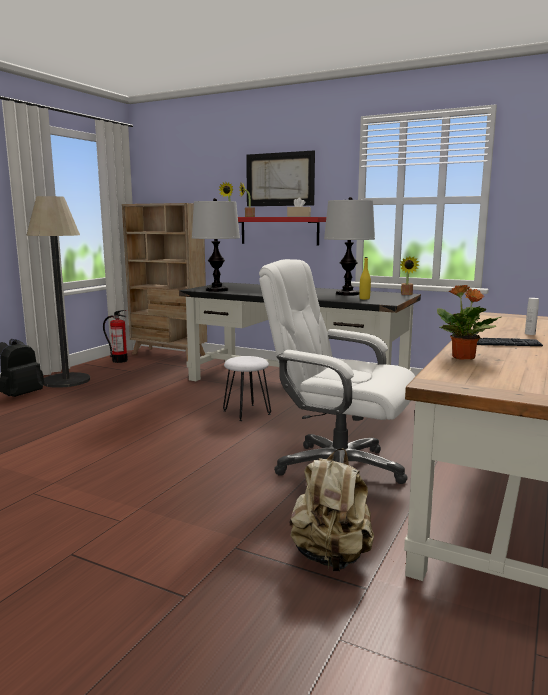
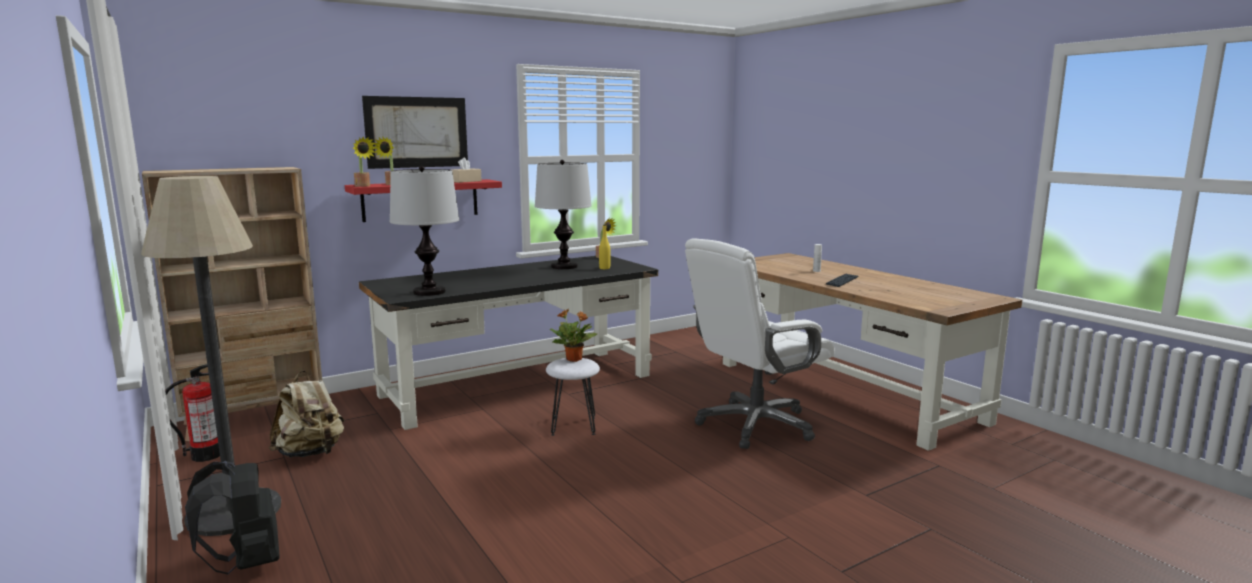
camera: 60 degrees left, 0 degrees up
(331, 557) = (895, 465): beige backpack -> beige backpack (311, 453)
(463, 358) = (879, 294): potted plant -> potted plant (574, 359)

